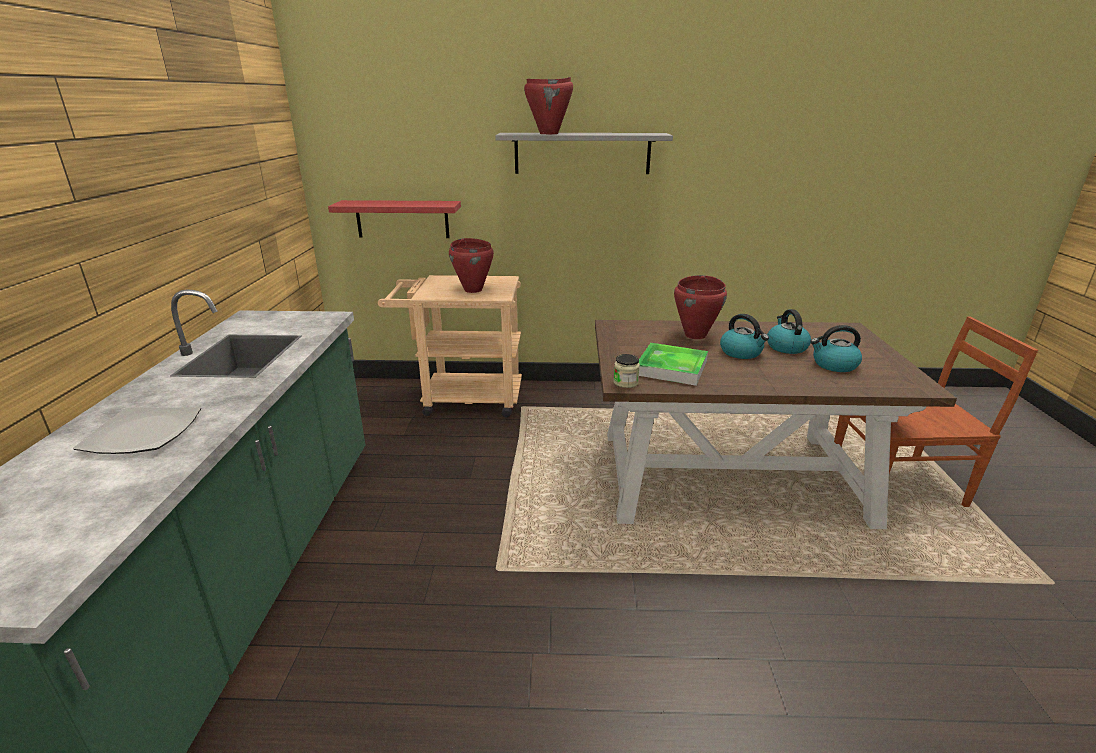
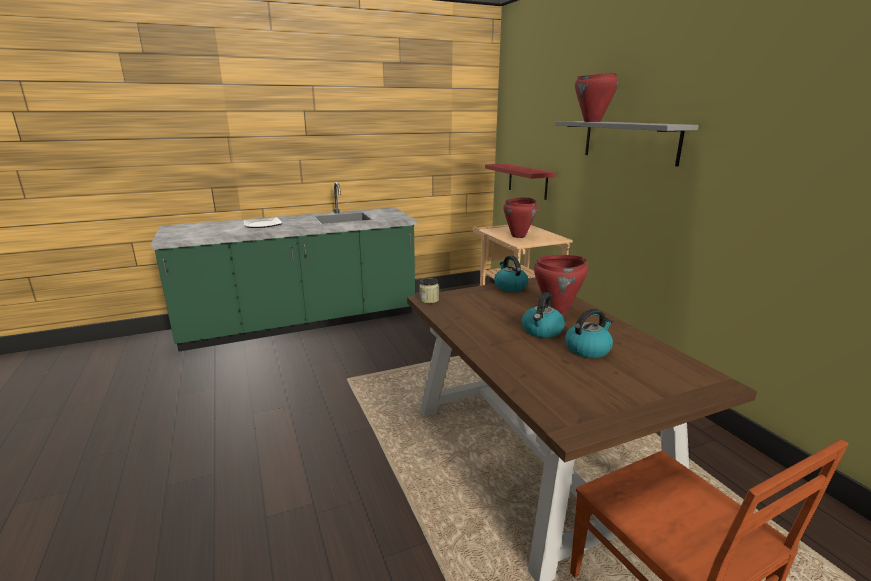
camera: 65 degrees right, 5 degrees down
(671, 368) = (472, 310): tray -> none
(834, 365) = (570, 374): kettle -> kettle (510, 286)

